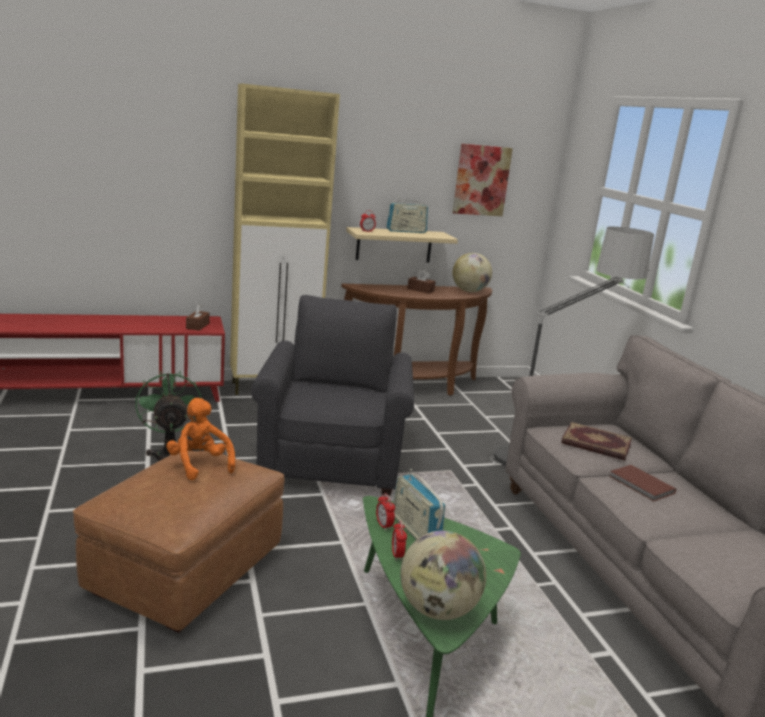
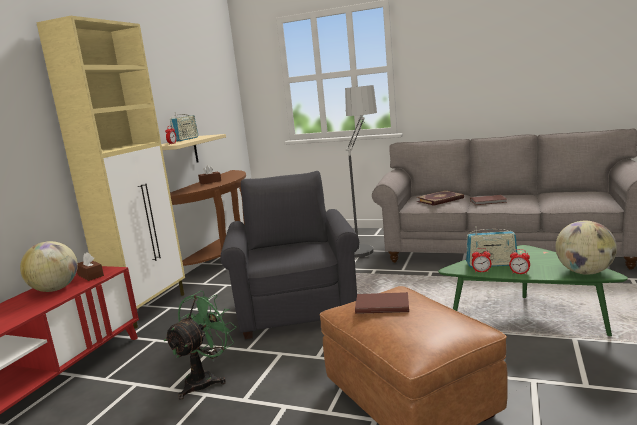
camera: 50 degrees left, 5 degrees down
(169, 454) = (206, 379): green fan -> green fan turned 105 degrees clockwise
(199, 464) = (381, 305): orange plush toy -> brown book
(333, 460) = (297, 307): grey armchair -> grey armchair turned 45 degrees clockwise
(469, 291) = (232, 173): globe -> globe (55, 289)
(481, 180) = (207, 91): picture -> none

